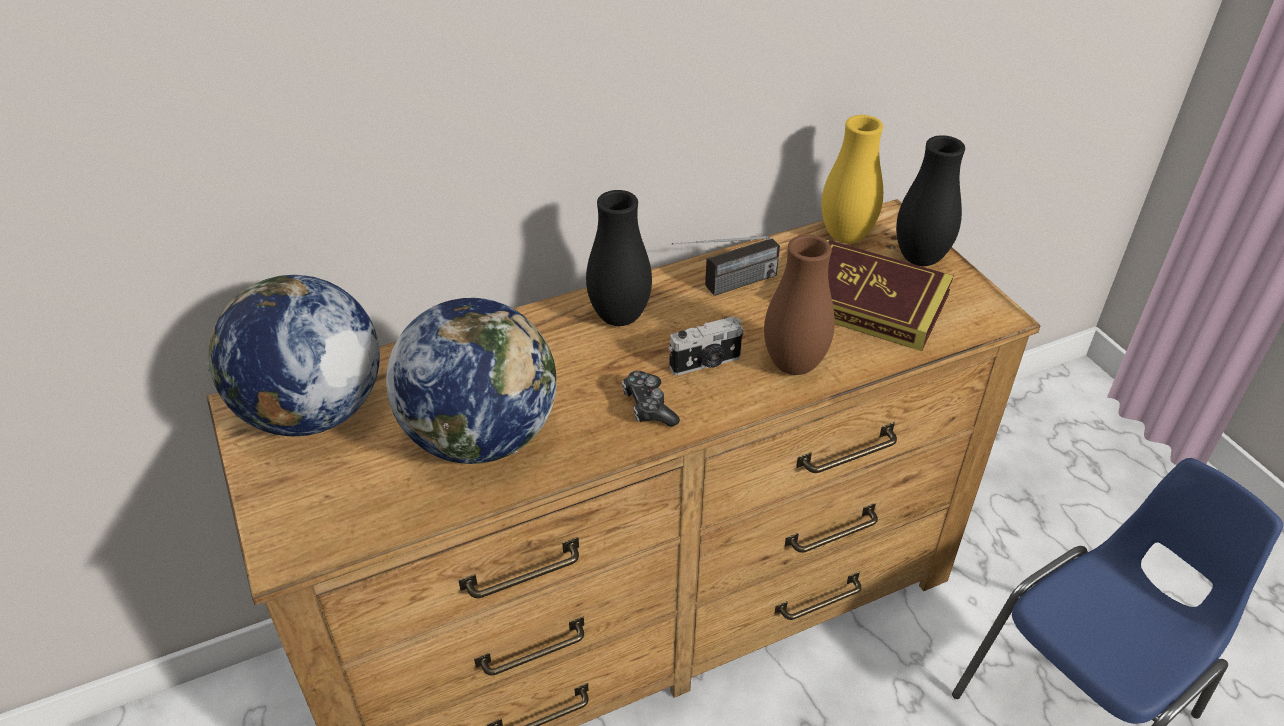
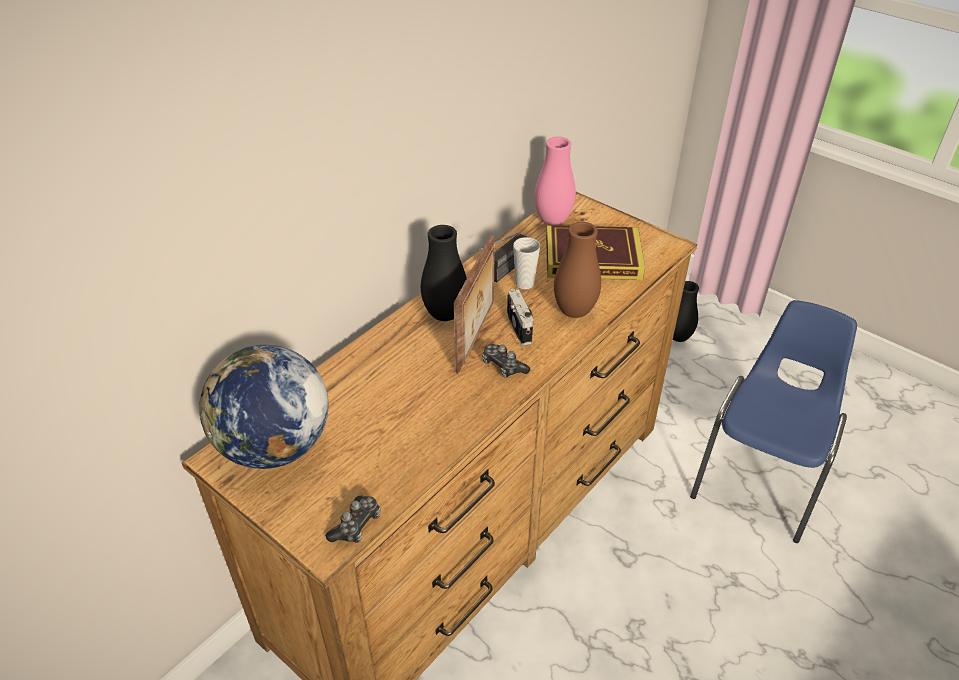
camera: 25 degrees left, 0 degrees up
(335, 542) = (356, 525): none -> game controller
(481, 436) = (407, 421): globe -> none
(640, 358) = (476, 337): none -> picture frame
(706, 363) = (521, 327): camera -> camera turned 60 degrees counterclockwise
(750, 308) = (524, 283): none -> cup
(846, 236) = (553, 220): yellow vase -> pink vase
(920, 258) = (606, 222): black vase -> black vase (678, 337)

